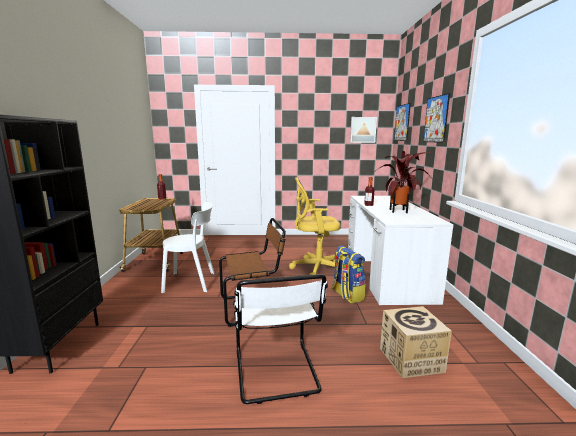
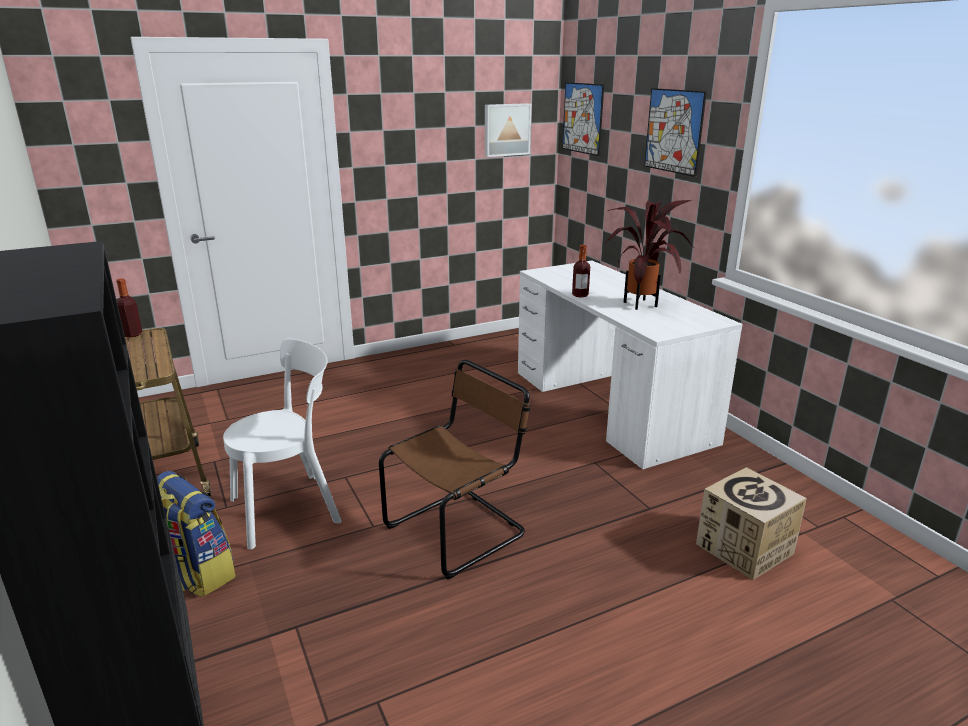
camera: 25 degrees left, 10 degrees up
(276, 373) = (593, 633): white chair -> none
(316, 268) = (493, 420): yellow office chair -> none
(346, 295) = (584, 464): backpack -> backpack (198, 573)

